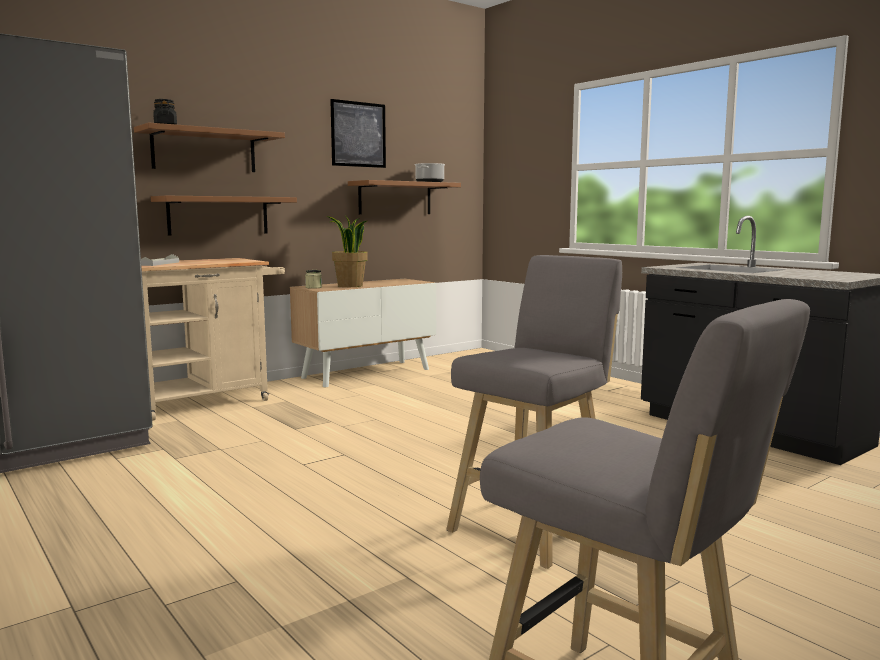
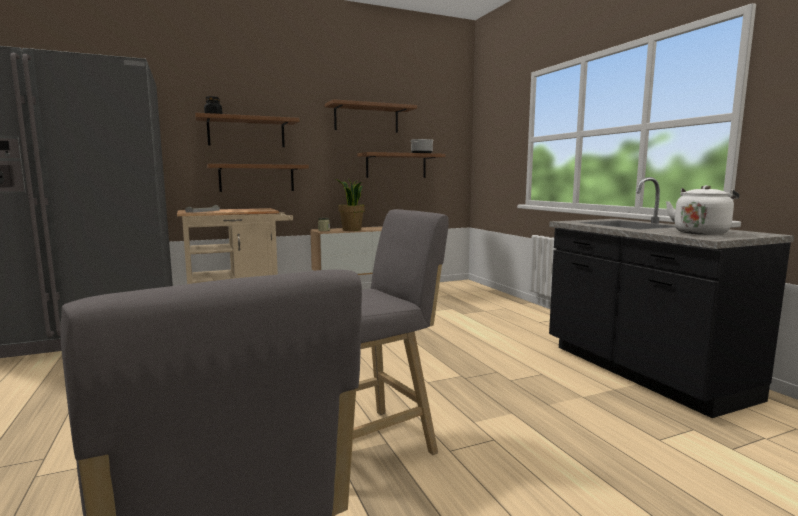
camera: 15 degrees right, 0 degrees up
(358, 134) = (366, 118): picture -> brown shelf
(817, 275) = (701, 233): none -> white kettle

